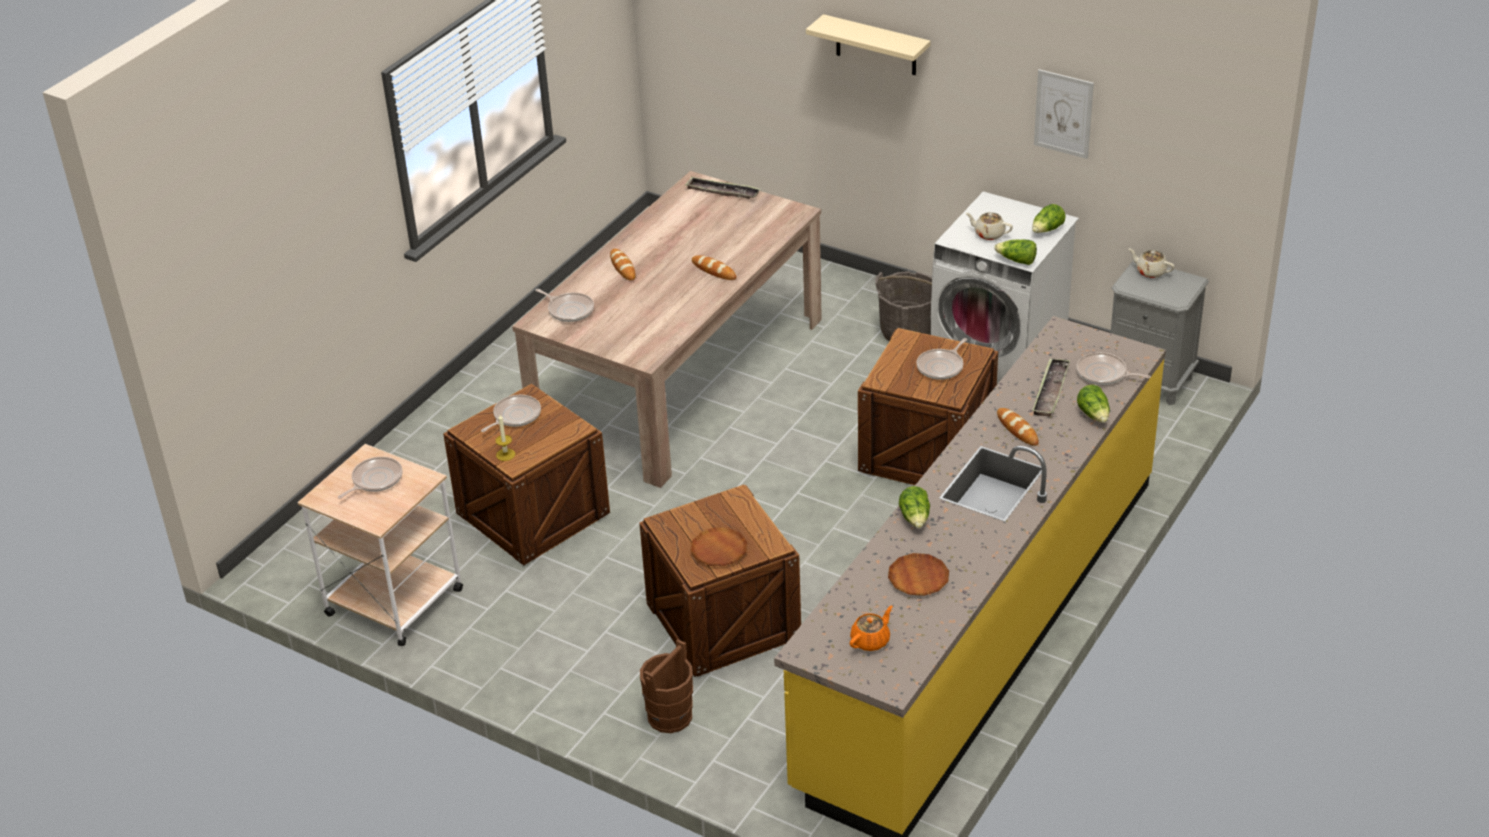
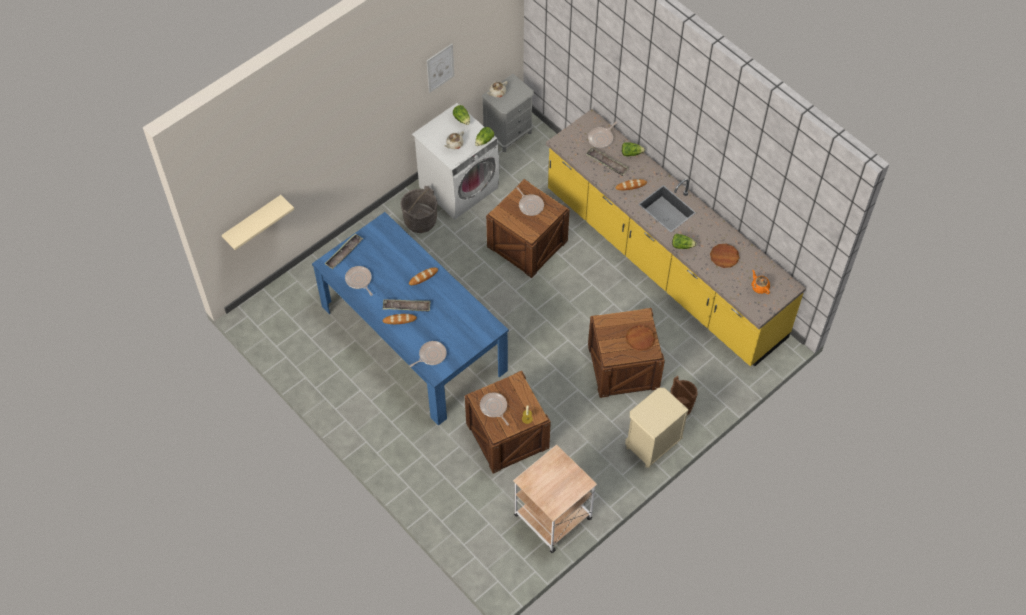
camera: 75 degrees left, 20 degrees up
(375, 480) = (548, 479): frying pan -> frying pan (359, 280)
(573, 693) = (651, 445): none -> beige nightstand
(650, 268) = (406, 307): none -> tray
(680, 377) = (413, 338): beige dining table -> blue dining table
(876, 45) = (345, 123): beige shelf -> beige shelf (253, 221)

